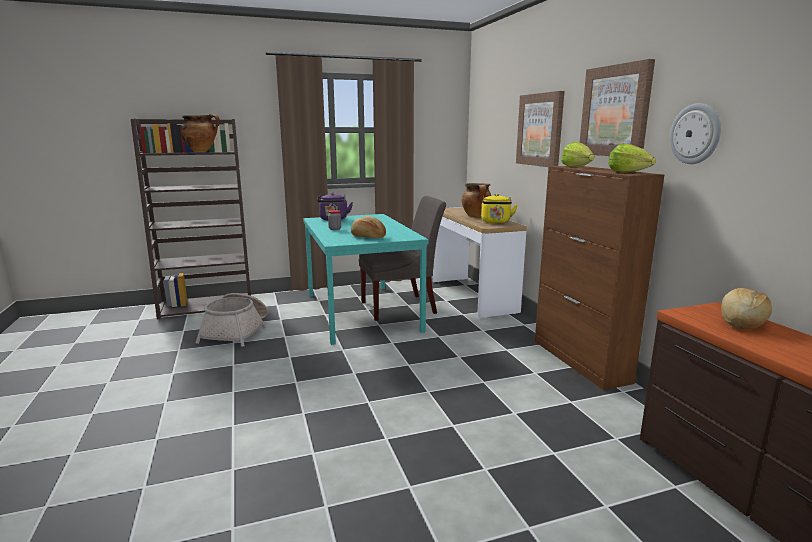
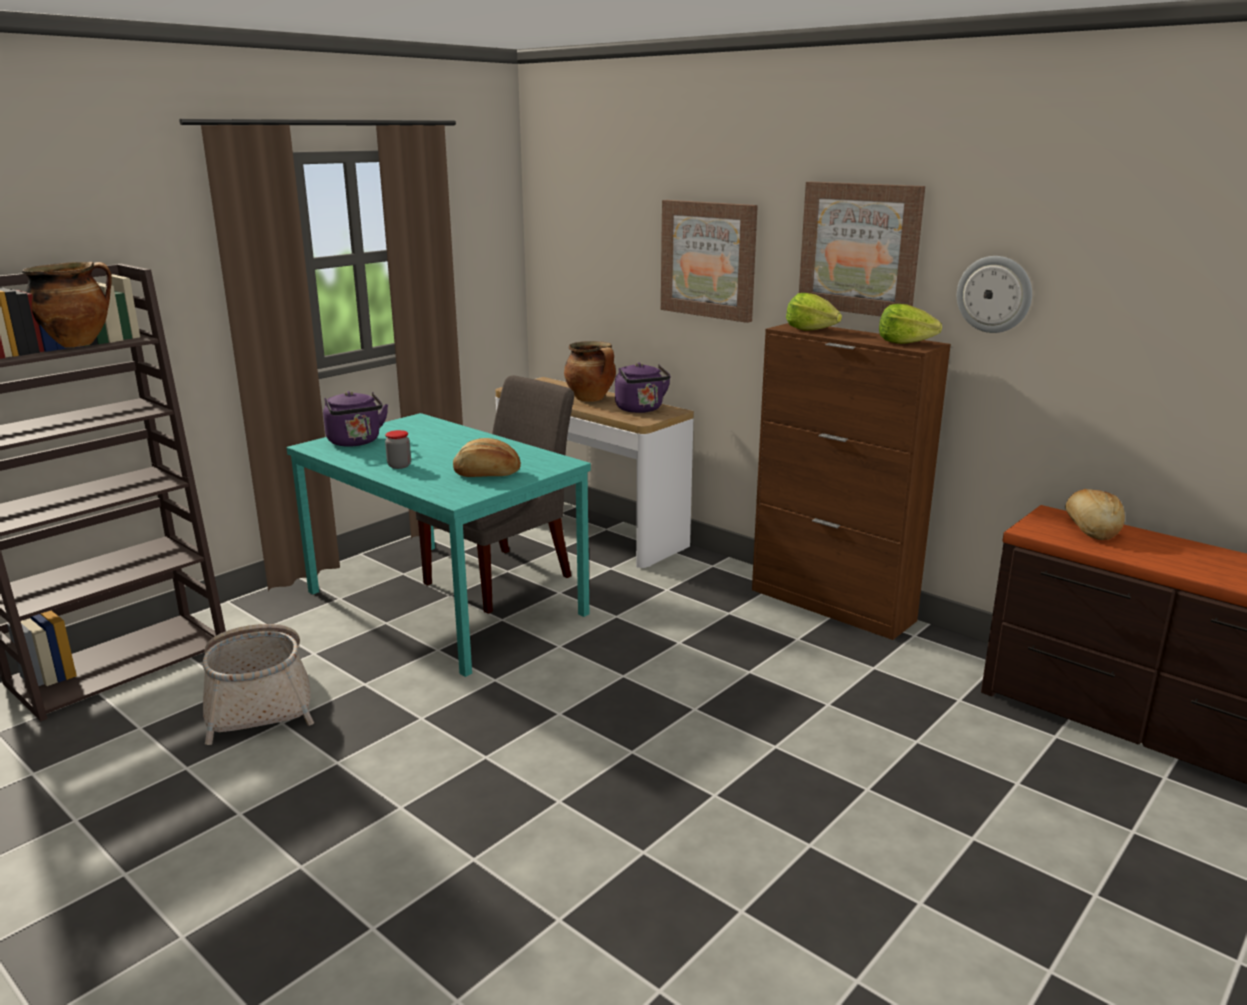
camera: 30 degrees left, 5 degrees up
(496, 222) = (641, 409): yellow kettle -> purple kettle

